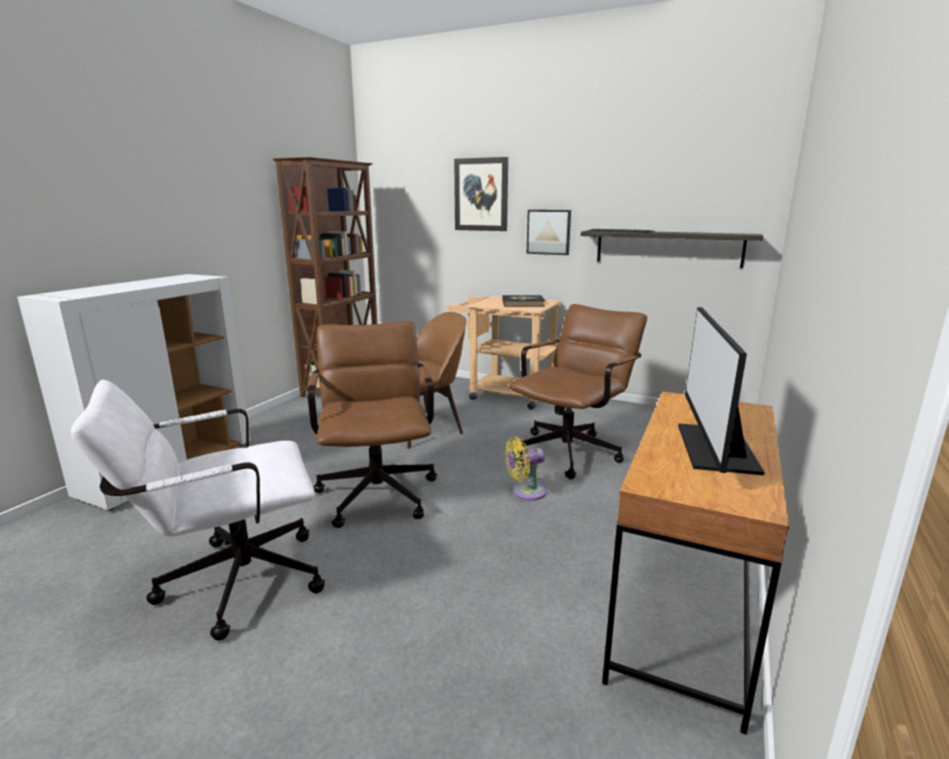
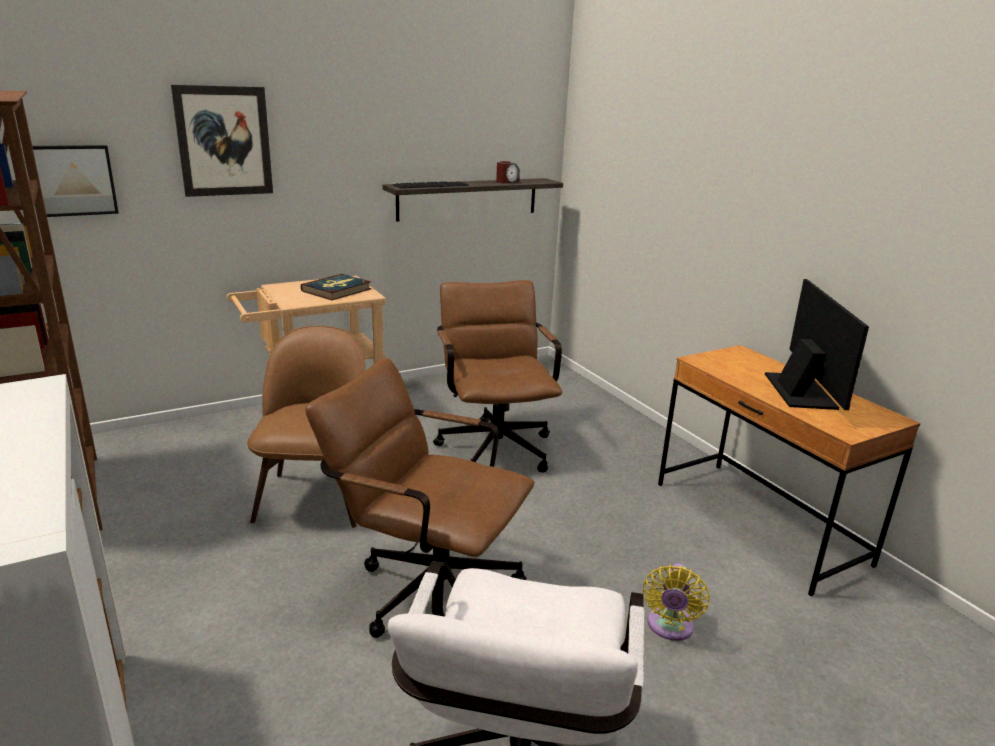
camera: 55 degrees left, 5 degrees up
(526, 492) = (540, 504): yellow fan -> yellow fan (669, 627)
(549, 232) = (333, 190): picture -> picture (75, 180)
(702, 233) = (507, 182): none -> alarm clock
(714, 448) = (801, 391): monitor -> monitor turned 135 degrees counterclockwise

